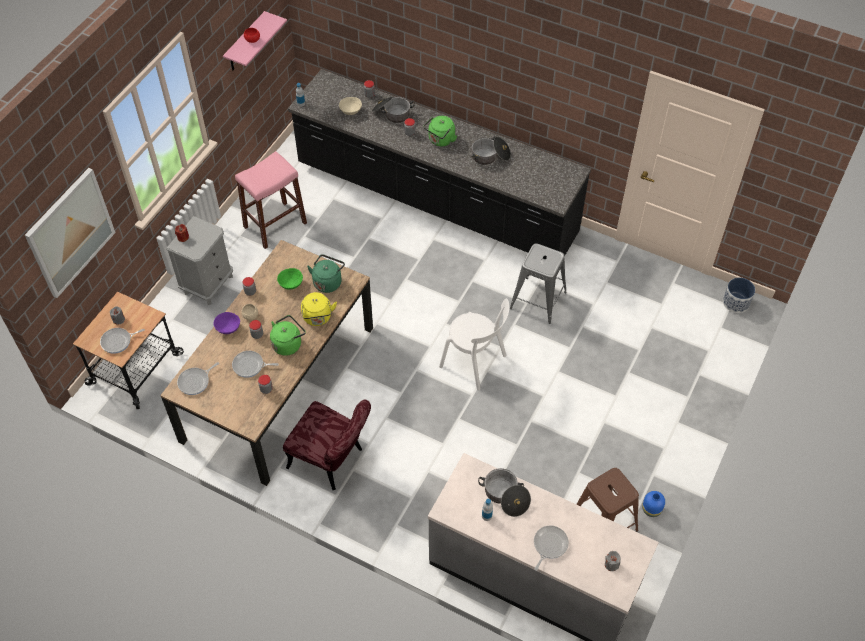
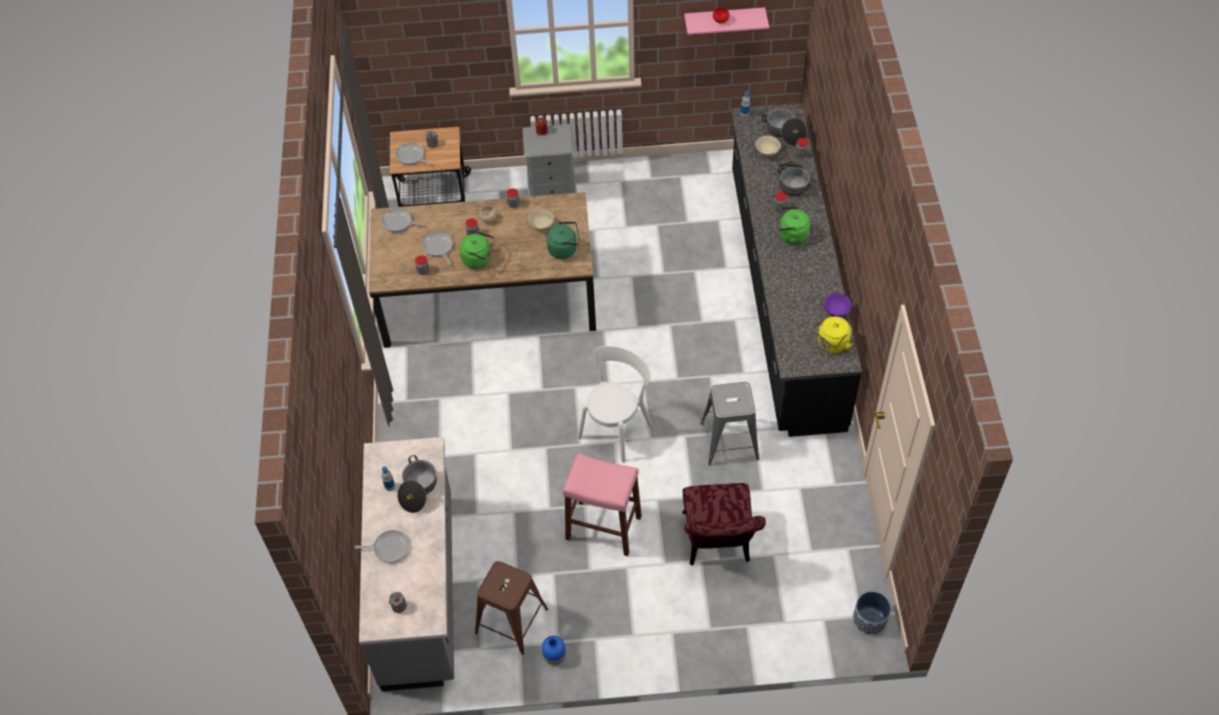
camera: 60 degrees right, 0 degrees up
(70, 232) = (425, 43): picture -> none
(228, 329) = (464, 212): purple bowl -> purple bowl (836, 311)
(275, 225) = (653, 197): pink stool -> pink stool (603, 527)
(291, 285) = (541, 226): green bowl -> beige bowl
(318, 318) = (520, 264): yellow kettle -> yellow kettle (831, 344)
(332, 461) = (437, 378): red chair -> red chair (717, 544)
(475, 362) = (617, 428): white chair -> white chair turned 150 degrees counterclockwise
(490, 156) = (805, 283): cooking pot -> cooking pot (784, 132)

